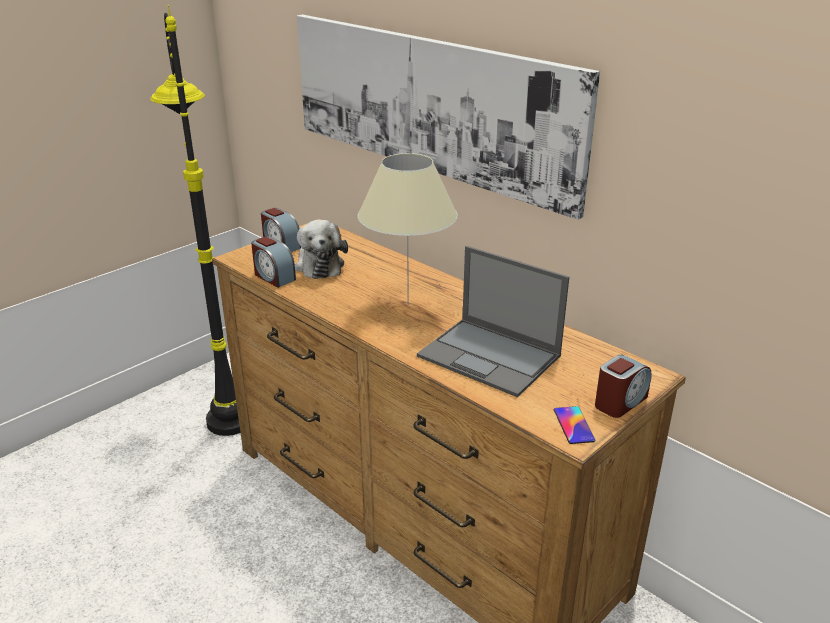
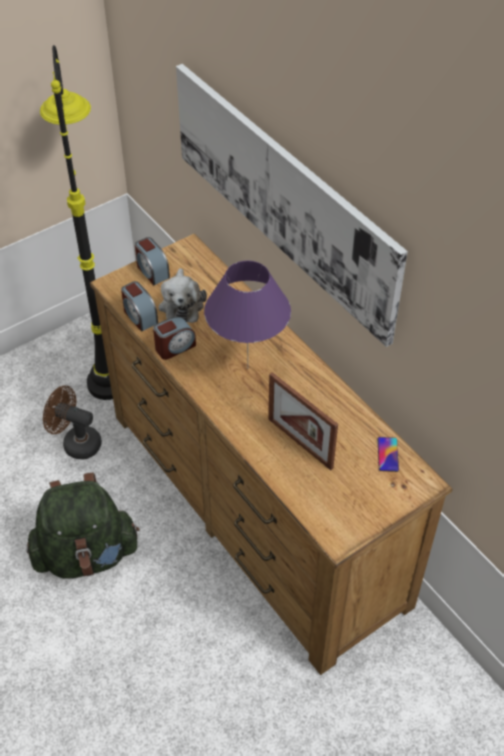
camera: 10 degrees right, 20 degrees up
(198, 479) = (76, 443): none -> brown fan
(221, 592) = (86, 554): none -> green backpack
(408, 304) = (248, 368): beige table lamp -> purple table lamp
(490, 356) = (300, 443): laptop -> picture frame
(573, 425) = (341, 528): phone -> phone (387, 454)
(620, 402) = (387, 509): alarm clock -> alarm clock (175, 347)

